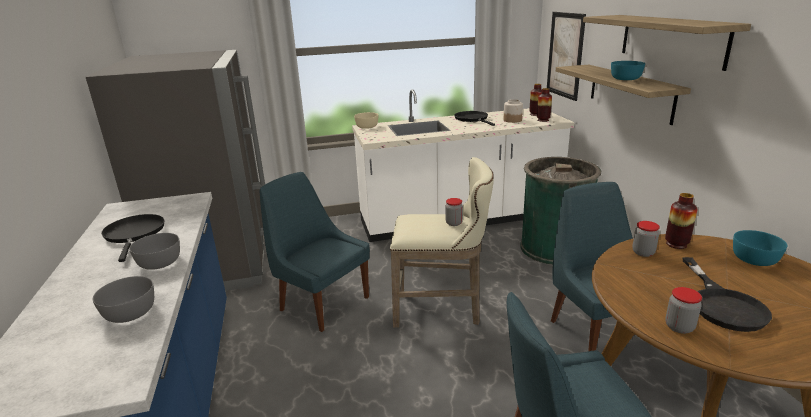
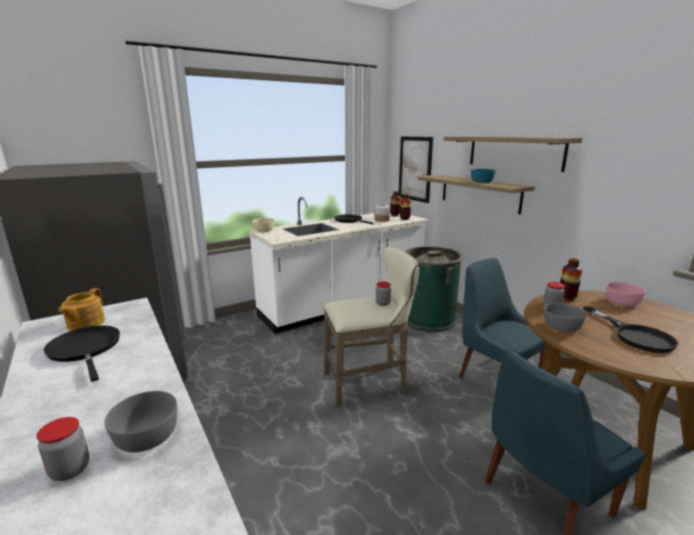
camera: 20 degrees left, 5 degrees down
(148, 211) = (85, 324): none -> teapot
(159, 262) = (141, 375): grey bowl -> grey bowl (561, 327)
(322, 303) = (257, 395): blue chair -> none
(679, 327) = (627, 356): jar -> jar (70, 470)
(755, 259) = (622, 302): turquoise bowl -> pink bowl

